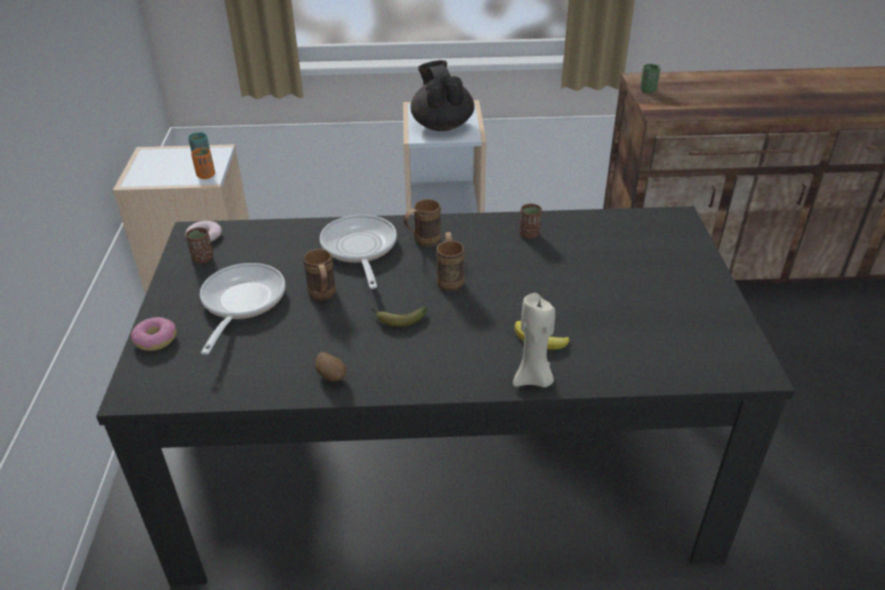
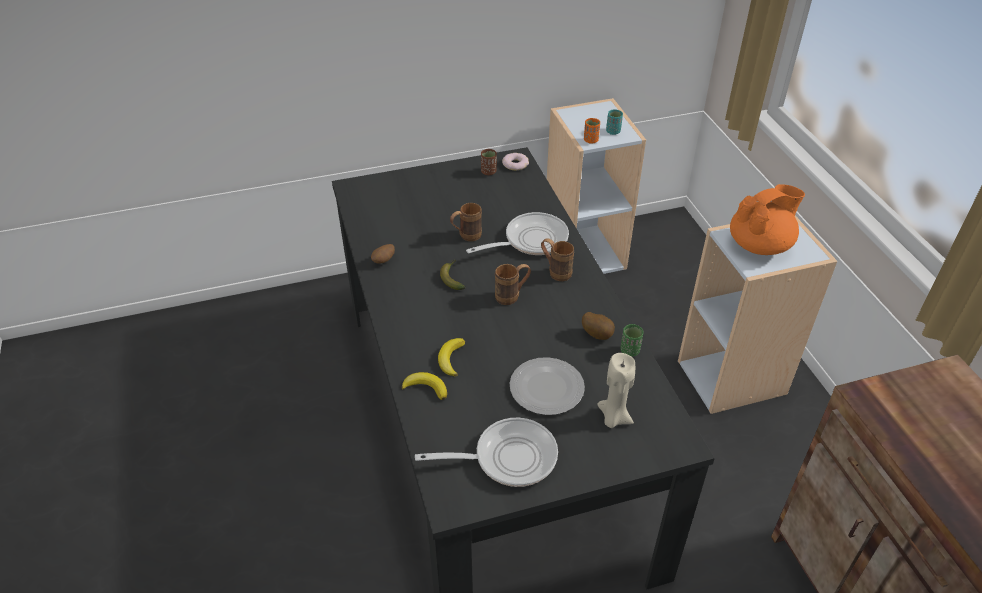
camera: 75 degrees right, 5 degrees up
(155, 340) = (399, 180): donut -> none
(241, 303) = (446, 202): frying pan -> frying pan (508, 457)
(442, 125) = (760, 245): black teapot -> orange teapot
(529, 234) = (597, 334): brown cup -> potato
(533, 379) = (405, 361): beige candle -> beige candle (613, 417)
(583, 367) = (426, 387): none -> banana
(599, 280) = (546, 389): none -> plate
(648, 90) = (924, 382): green cup -> green cup (630, 351)

